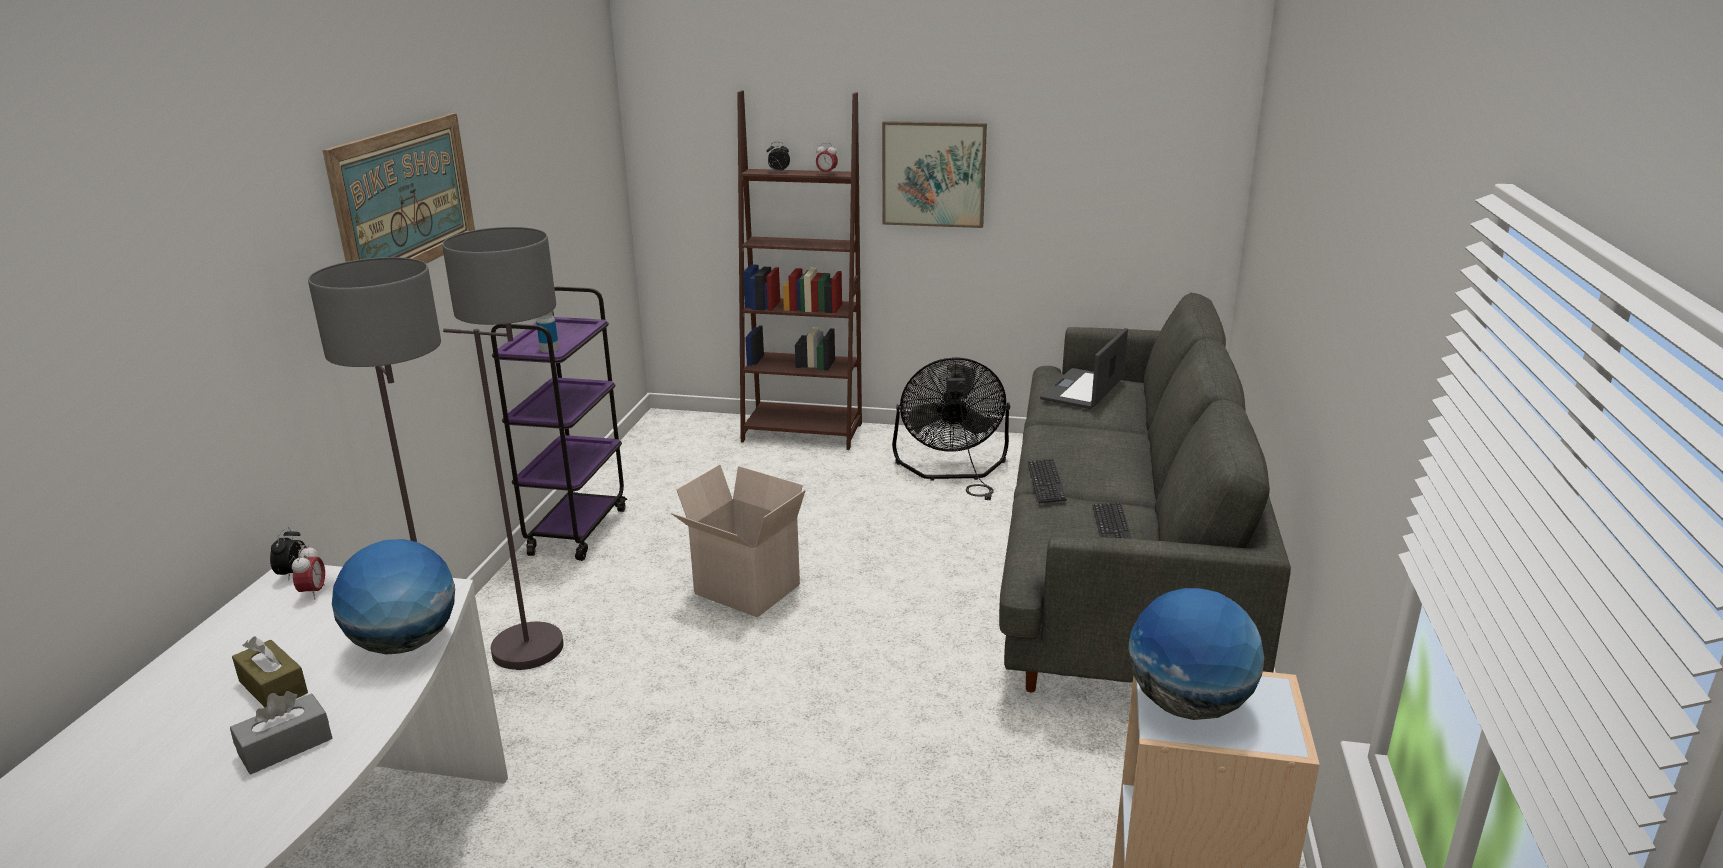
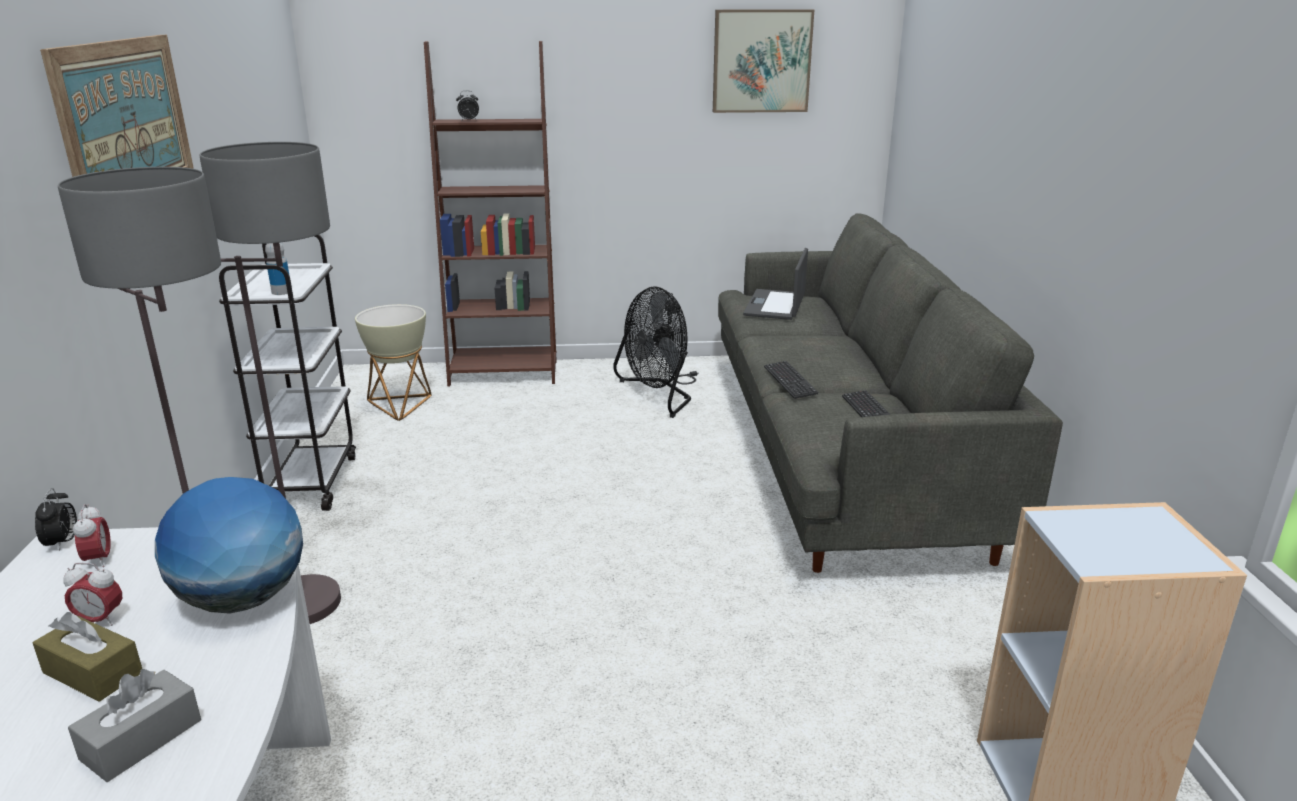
camera: 15 degrees left, 0 degrees up
(577, 531) = (312, 483): purple cart -> white cart
(688, 458) = (401, 405): none -> planter
(744, 590) = (508, 518): cardboard box -> none
(826, 173) = (517, 120): alarm clock -> alarm clock (100, 620)
(933, 174) = (616, 118): picture -> picture (761, 61)
(956, 472) = (661, 393): black fan -> black fan turned 105 degrees counterclockwise
(1188, 705) = (1099, 541): globe -> none

